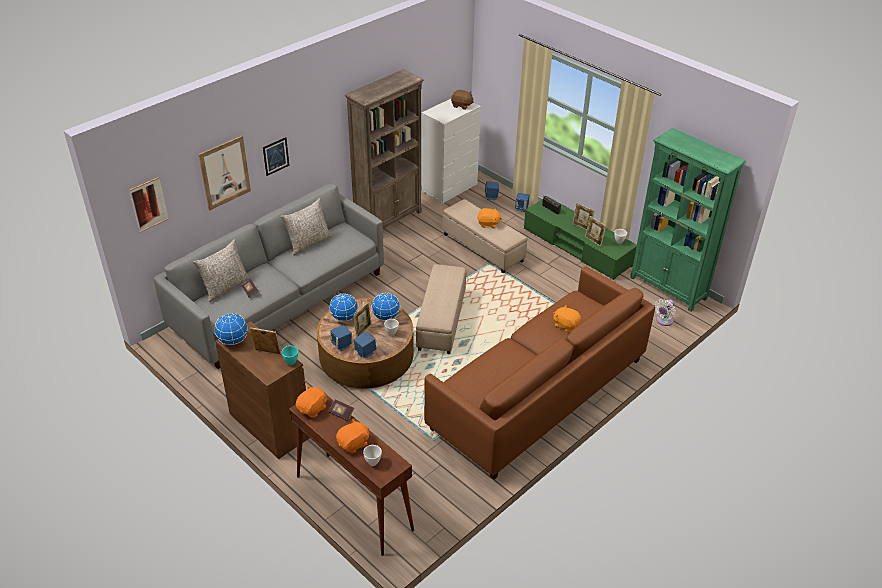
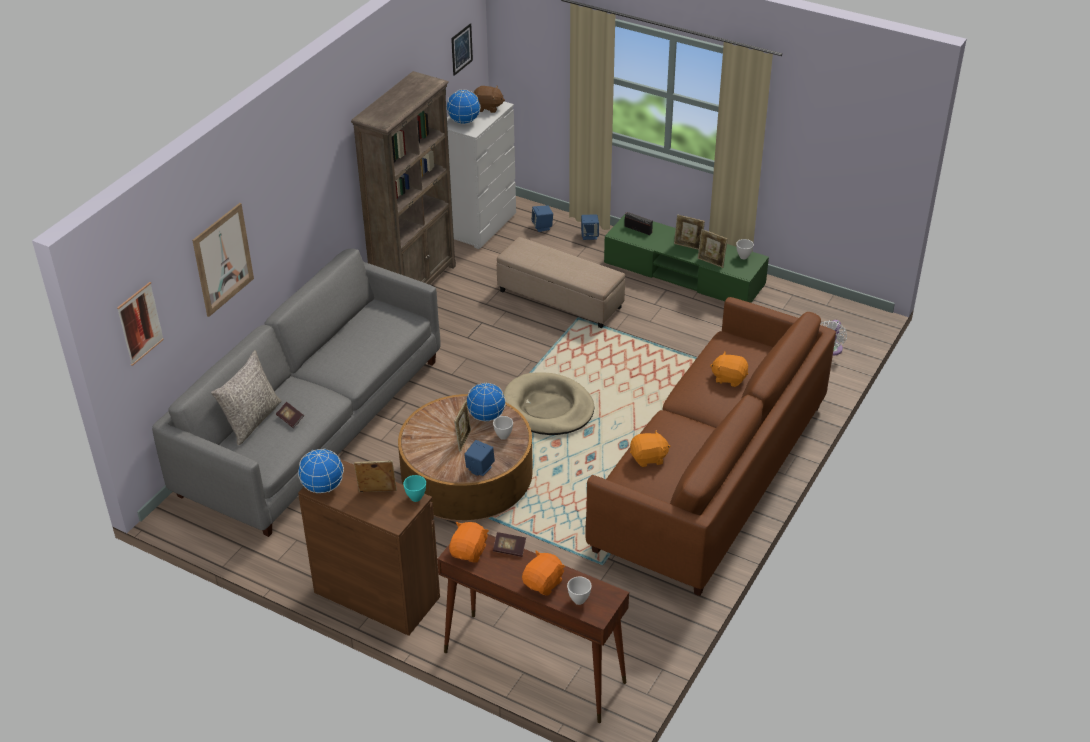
camera: 15 degrees left, 0 degrees up
(276, 156) = (278, 223): picture -> picture (461, 49)
(308, 243) = (339, 337): grey pillow -> none
(341, 345) = (444, 466): blue speaker -> none
(344, 318) = (430, 429): globe -> globe (464, 121)
(442, 321) = (547, 408): beige ottoman -> beige dog bed
(488, 224) = (566, 265): orange plush toy -> orange plush toy (648, 458)
(668, 288) = (820, 306): green bookcase -> none

